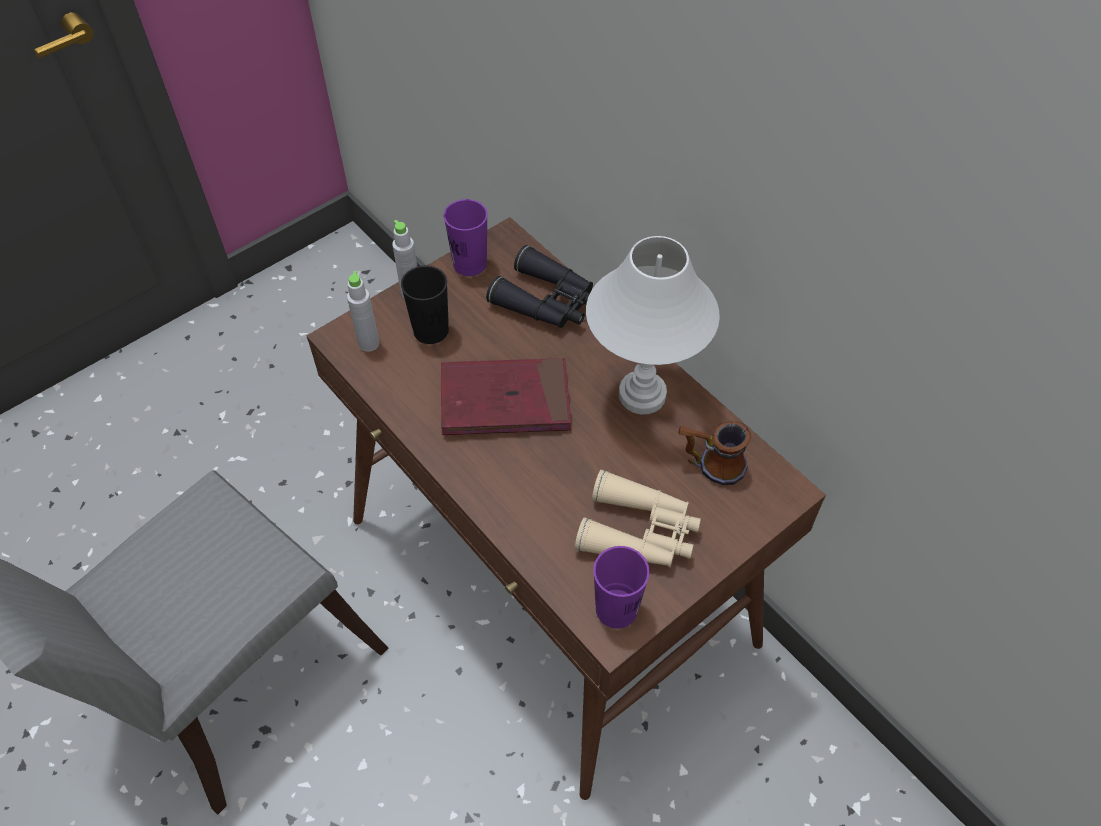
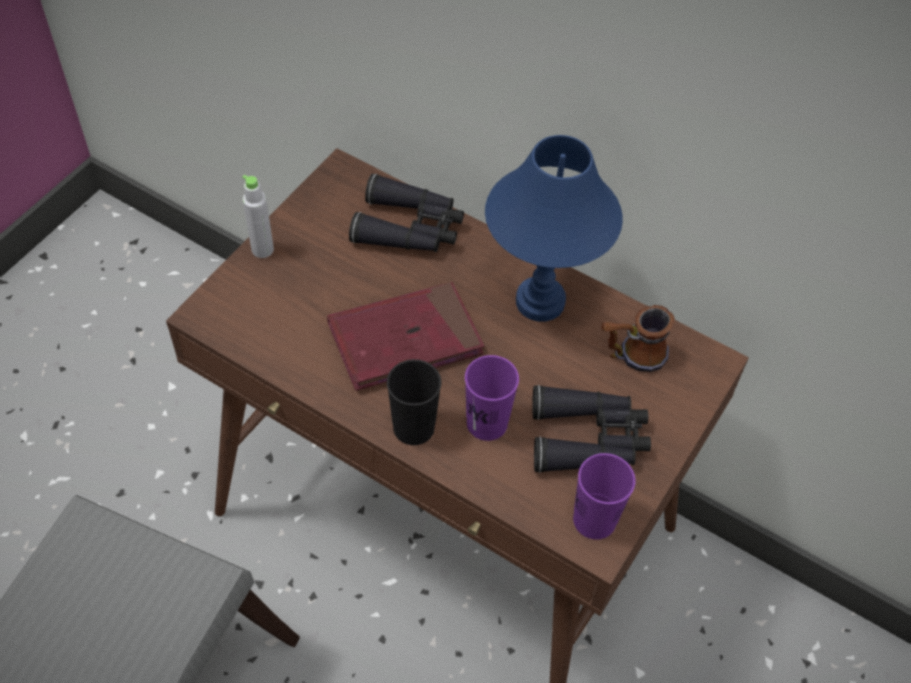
camera: 20 degrees left, 0 degrees up
(369, 343) = (238, 313): grey bottle -> none
(431, 330) = (299, 285): black cup -> black cup (413, 427)
(470, 264) = (314, 206): purple cup -> purple cup (487, 423)
(640, 532) = (588, 438): beige binoculars -> black binoculars
(643, 394) = (541, 301): white table lamp -> blue table lamp

